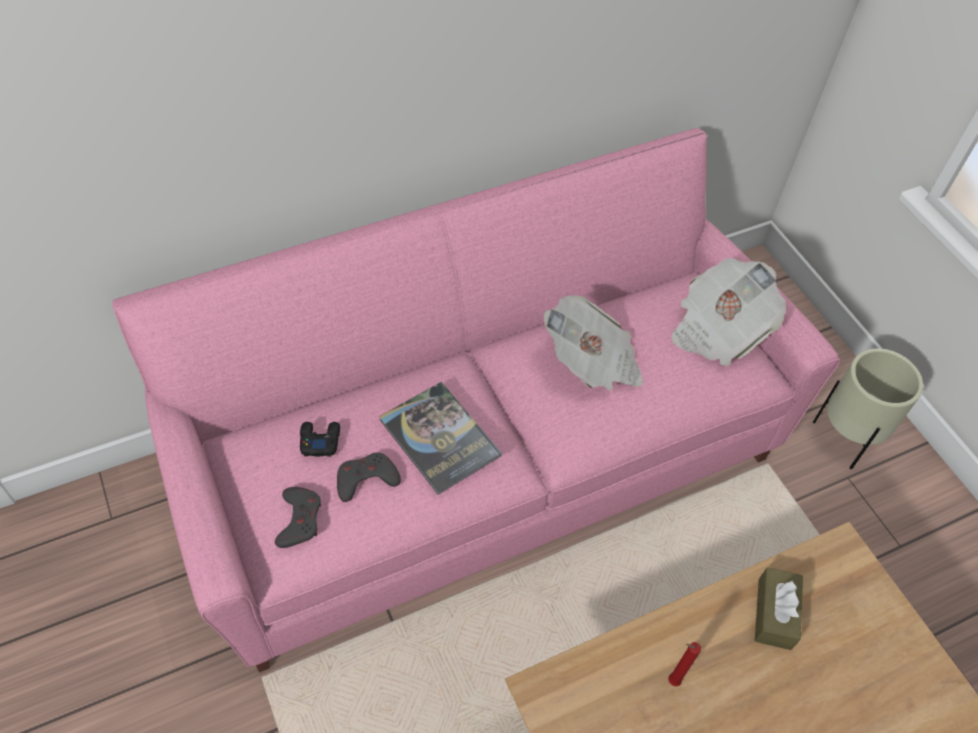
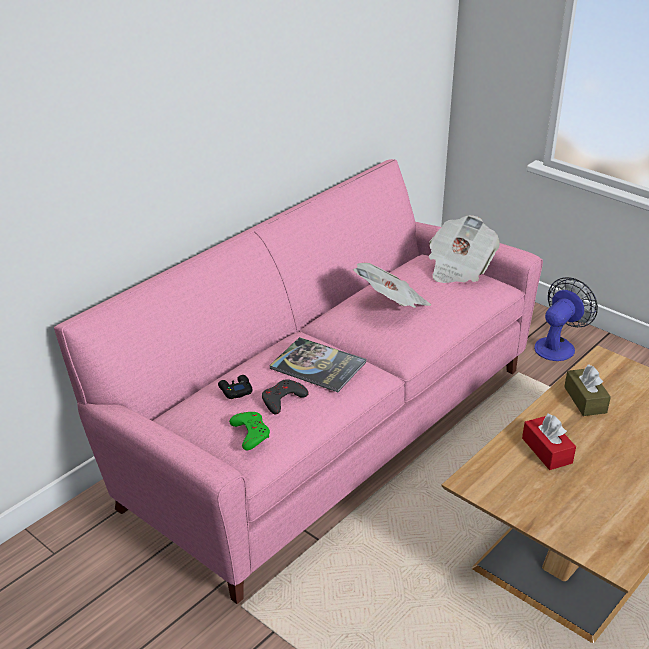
camera: 20 degrees left, 20 degrees down
(299, 519) = (250, 433): grey game controller -> green game controller
(671, 681) = (547, 450): red candle -> red tissue box
(845, 438) = (558, 345): beige planter -> fan

